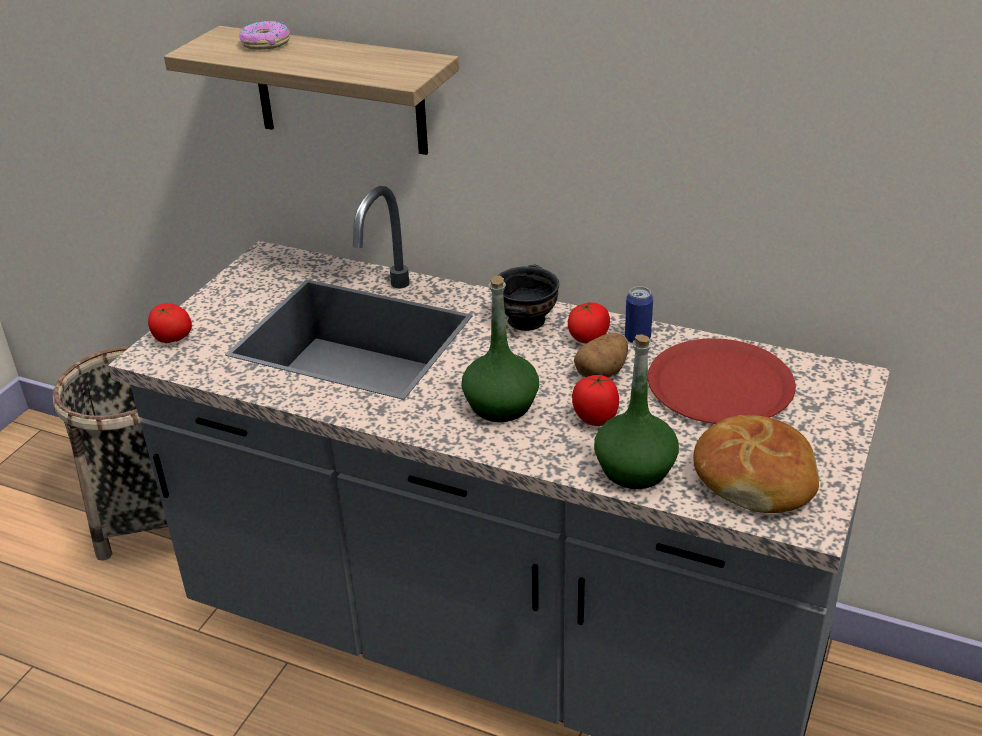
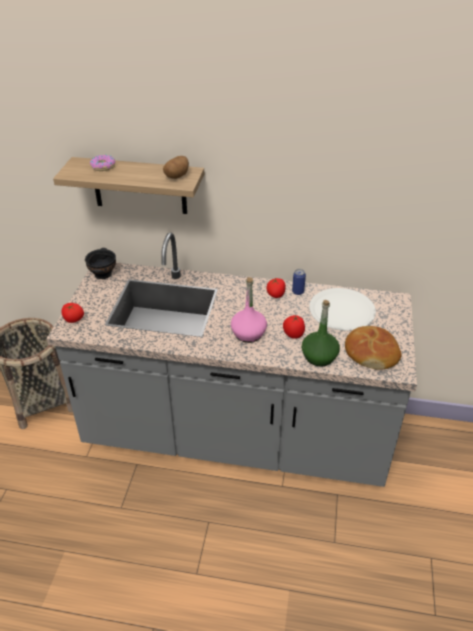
camera: 15 degrees left, 5 degrees up
(501, 405) = (248, 334): green bottle -> pink bottle
(525, 321) = (243, 289): black bowl -> black bowl (102, 274)
(602, 372) = (288, 311): potato -> potato (177, 176)
(720, 384) = (342, 310): red plate -> white plate

